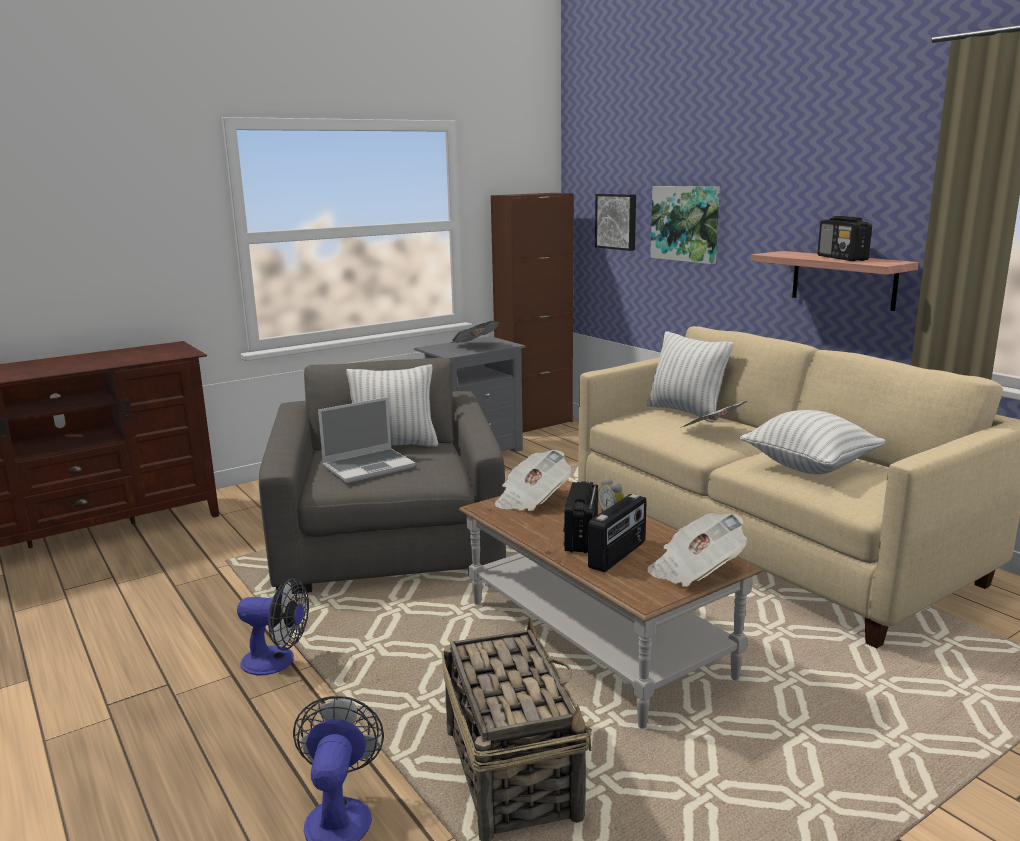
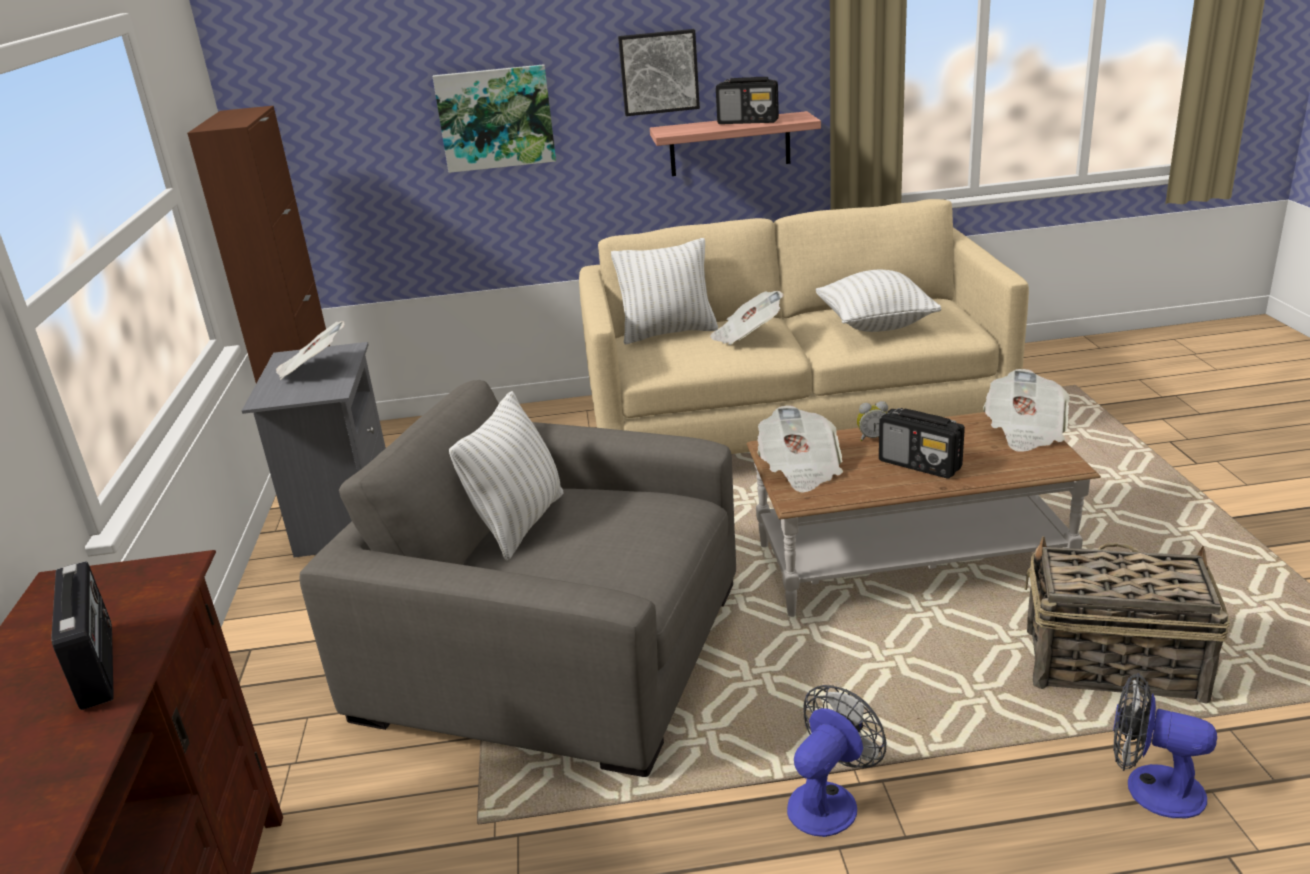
camera: 60 degrees left, 10 degrees up
(369, 467) = (605, 550): laptop -> none
(617, 221) = (363, 134): picture -> picture (659, 72)
(618, 555) = (971, 456): radio -> radio (99, 665)

